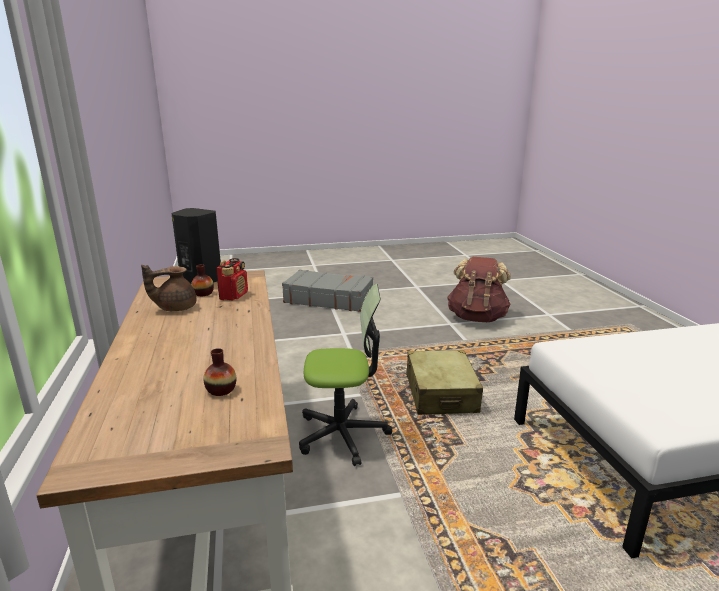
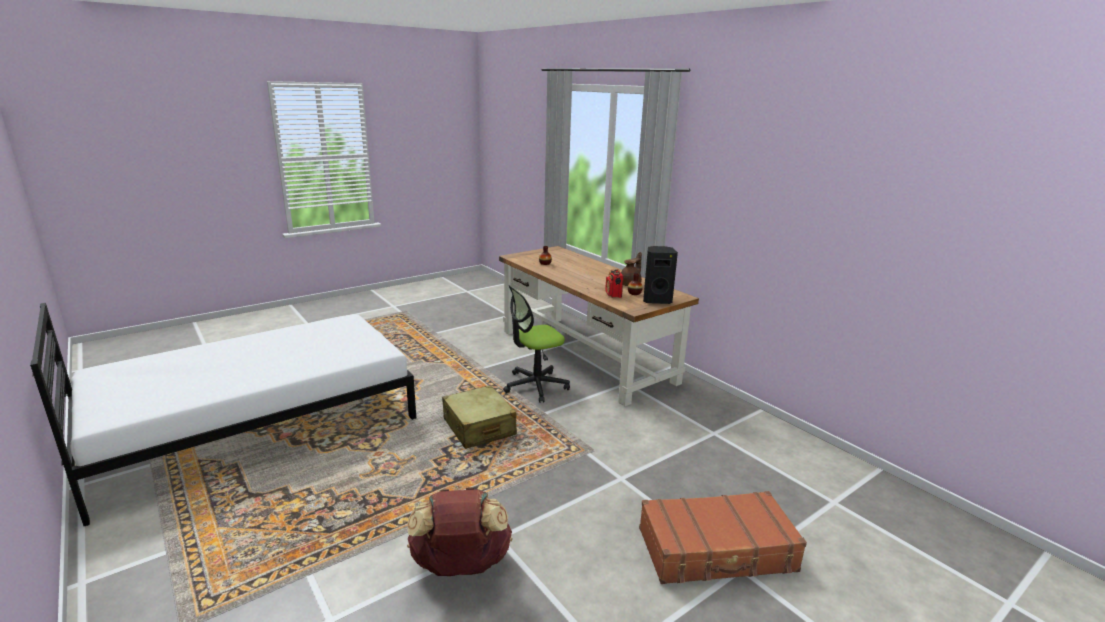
camera: 155 degrees right, 0 degrees up
(328, 299) = (717, 550): grey suitcase -> brown suitcase

